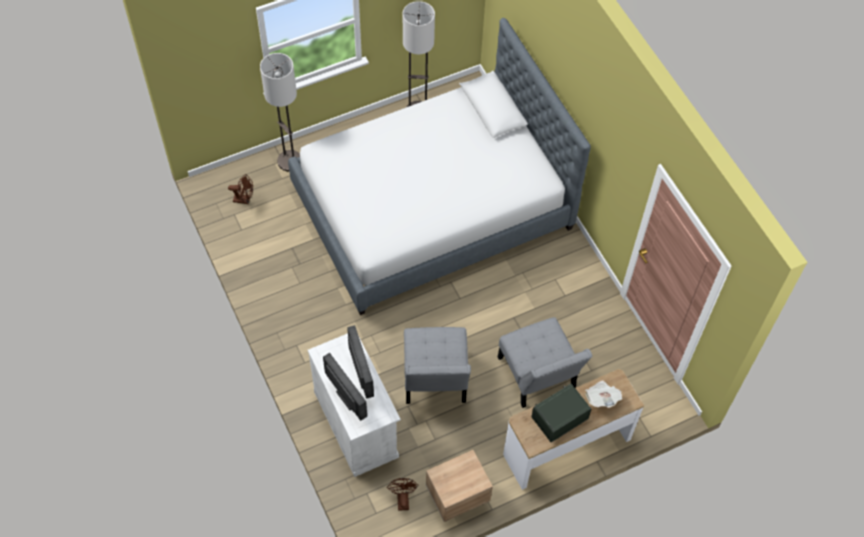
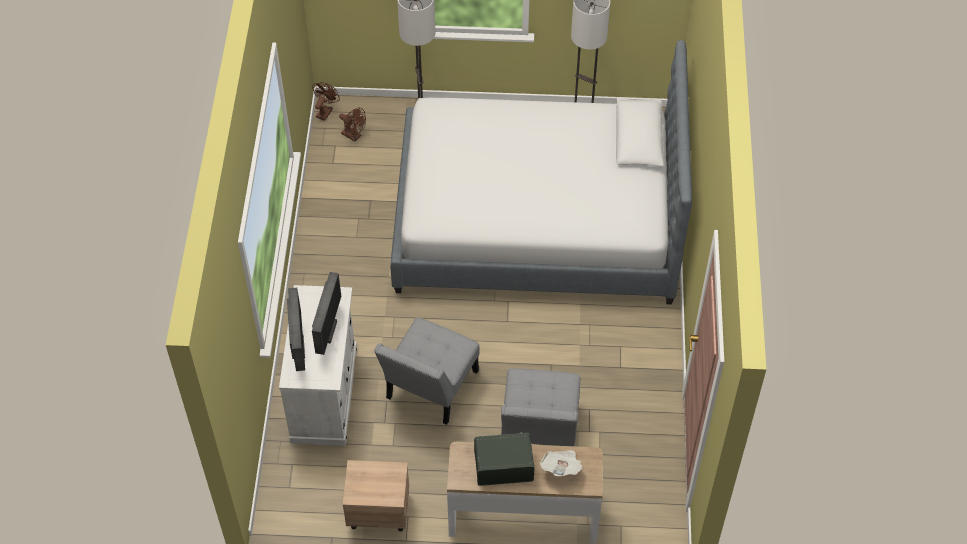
camera: 30 degrees right, 5 degrees down
(402, 498) = (323, 486): brown fan -> brown fan (325, 111)

